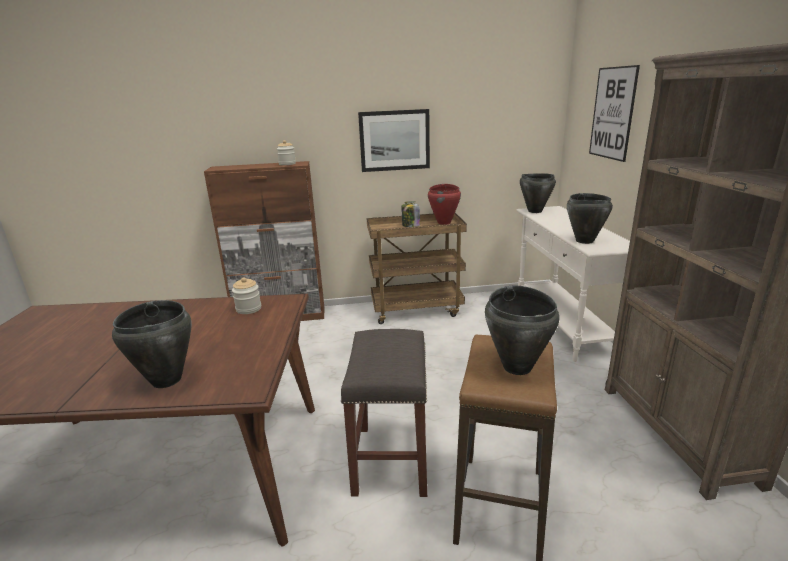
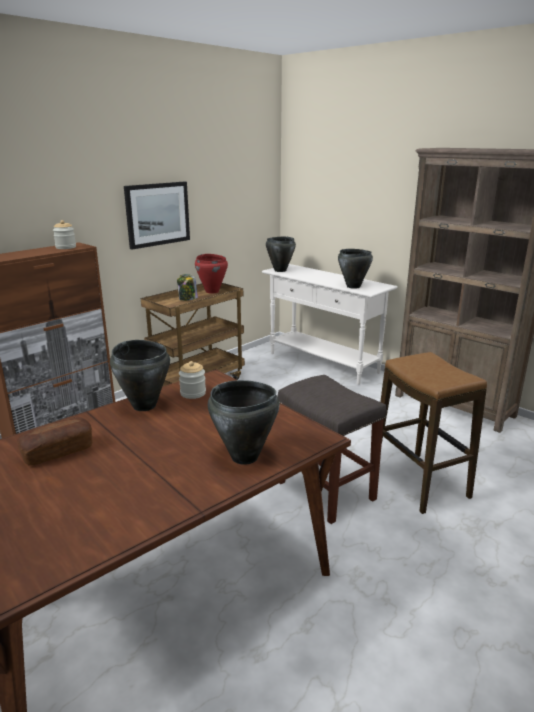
camera: 40 degrees left, 0 degrees up
(99, 323) = (58, 452): none -> bread
(517, 367) = (439, 369): black cooking pot -> black cooking pot (144, 405)
(612, 113) = (340, 184): picture -> none

